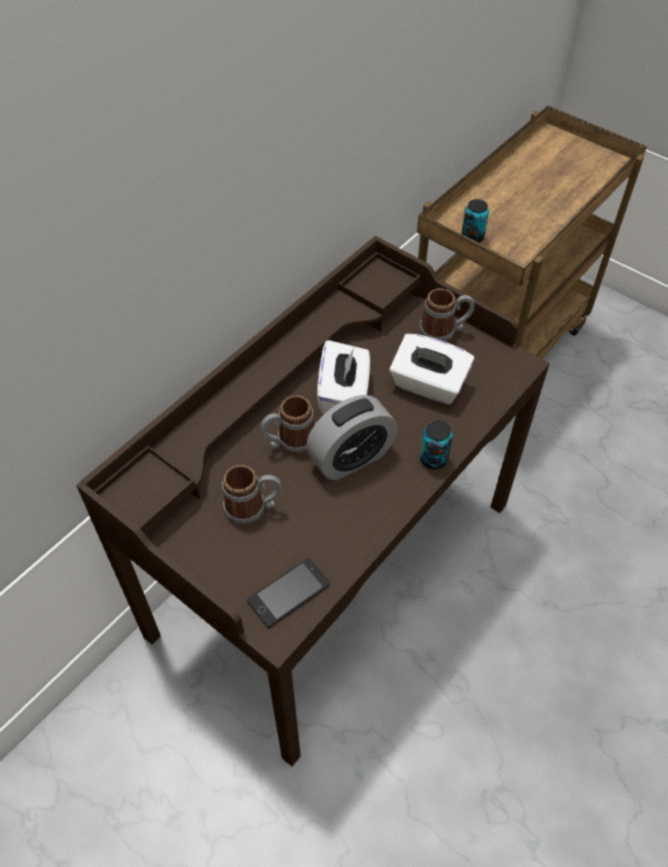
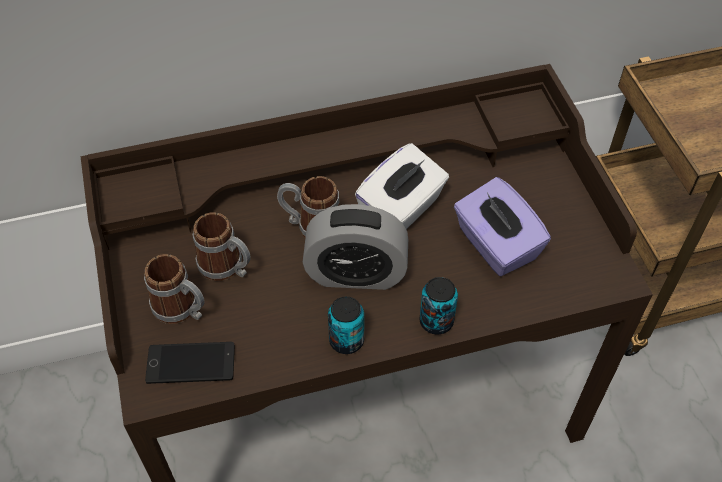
camera: 35 degrees right, 0 degrees up
(428, 385) = (495, 245): white tissue box -> purple tissue box
(444, 331) = (560, 200): mug -> mug (182, 309)
(472, 237) = (675, 118): can -> can (346, 340)

